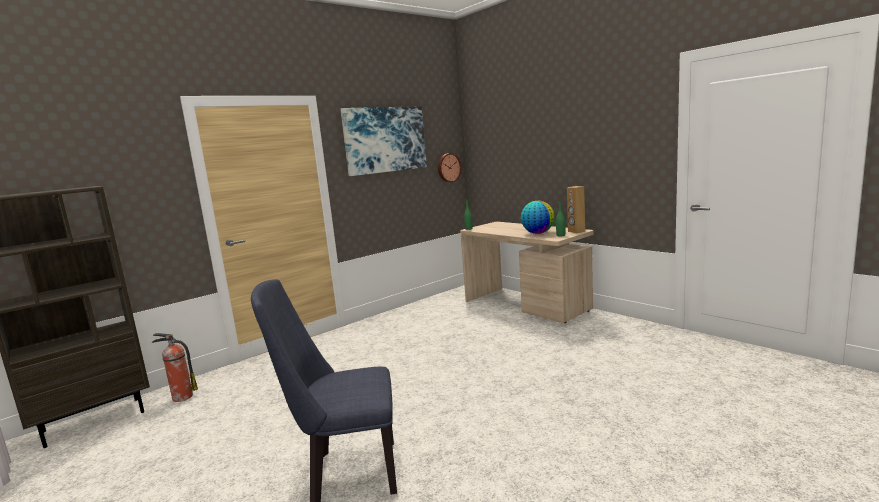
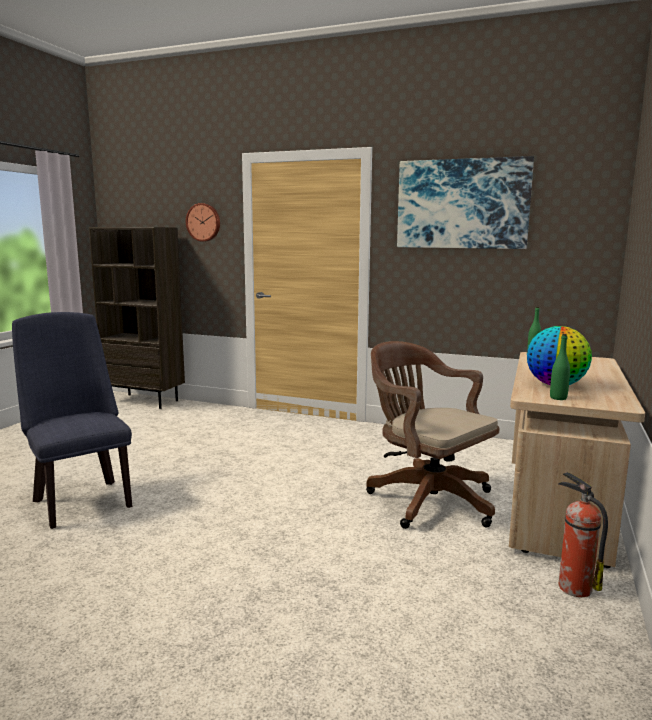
camera: 60 degrees right, 0 degrees up
(181, 397) = (185, 411): fire extinguisher -> fire extinguisher (573, 587)
(448, 167) = (578, 255): wall clock -> wall clock (204, 222)
(489, 331) = (426, 499): none -> brown office chair
(576, 231) = (607, 404): brown speaker -> none

